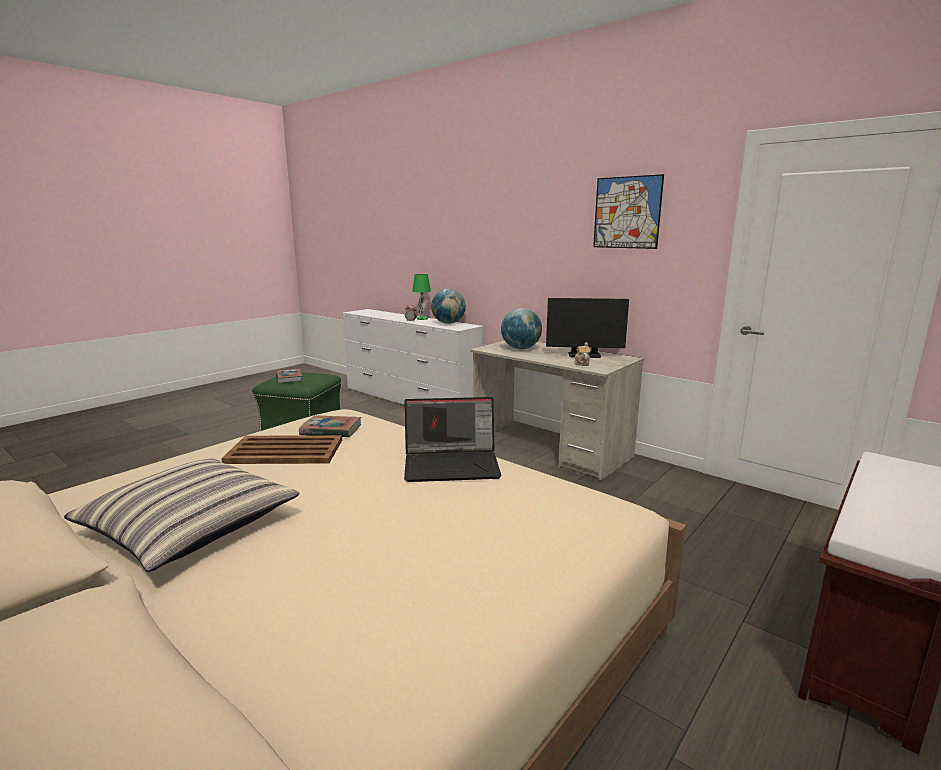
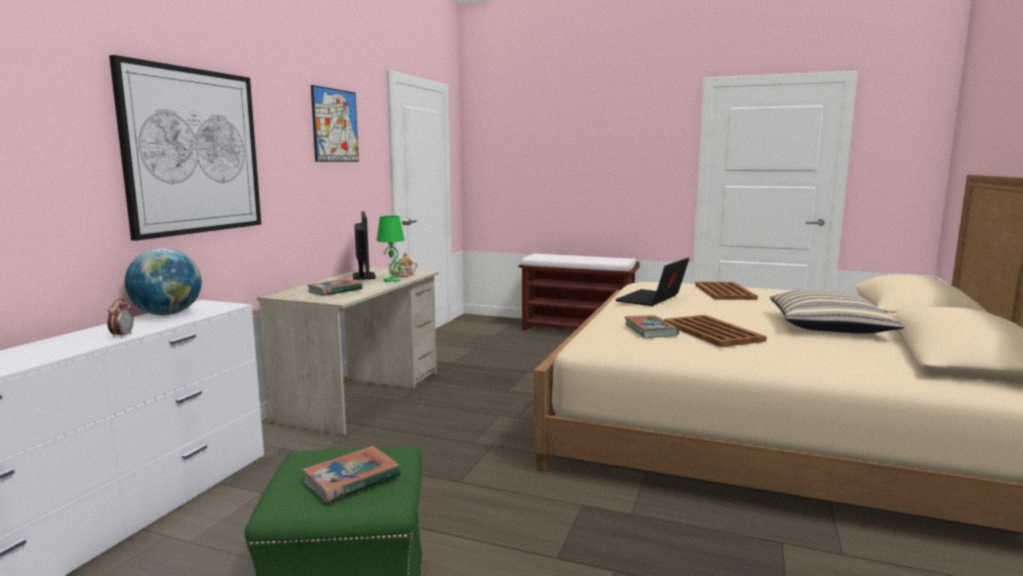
camera: 110 degrees left, 5 degrees down
(422, 319) = (91, 333): green table lamp -> green table lamp (392, 280)
(453, 464) = (652, 299): laptop -> laptop turned 120 degrees counterclockwise
(455, 536) = (724, 292): none -> brown tray
(491, 238) = (193, 151): none -> picture
(521, 348) = (335, 291): globe -> book

